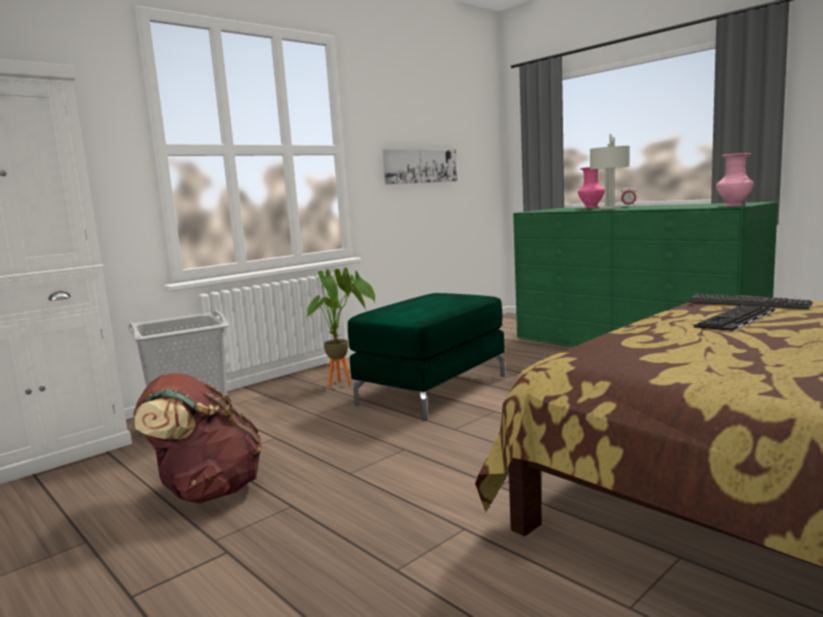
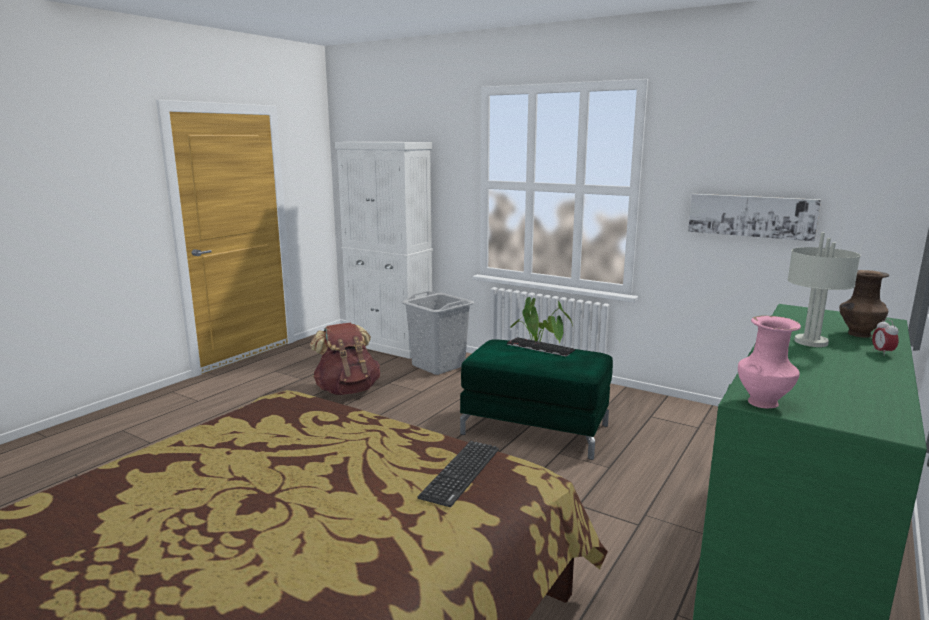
camera: 75 degrees right, 5 degrees up
(591, 208) = (858, 334): pink vase -> brown vase
(736, 319) = (377, 456): keyboard -> keyboard (539, 347)

